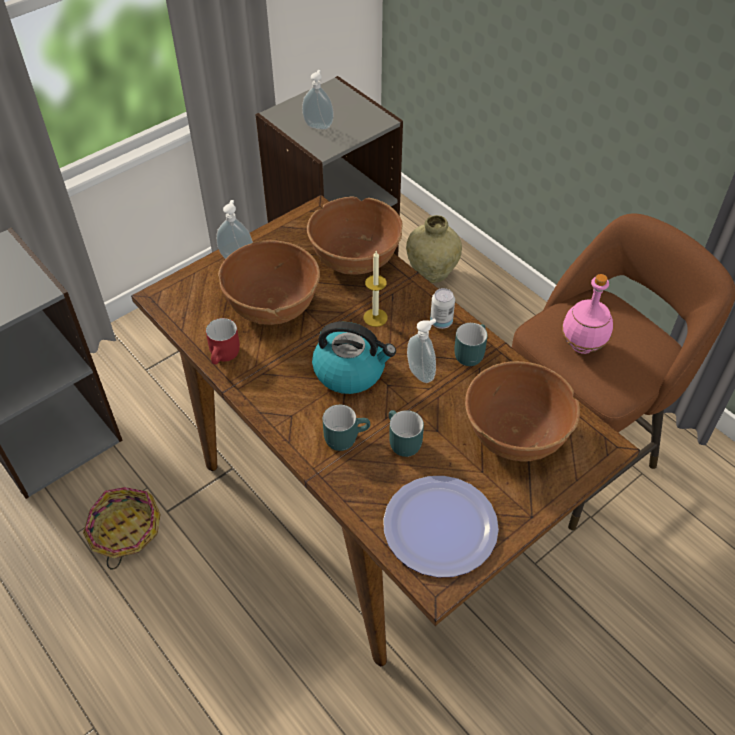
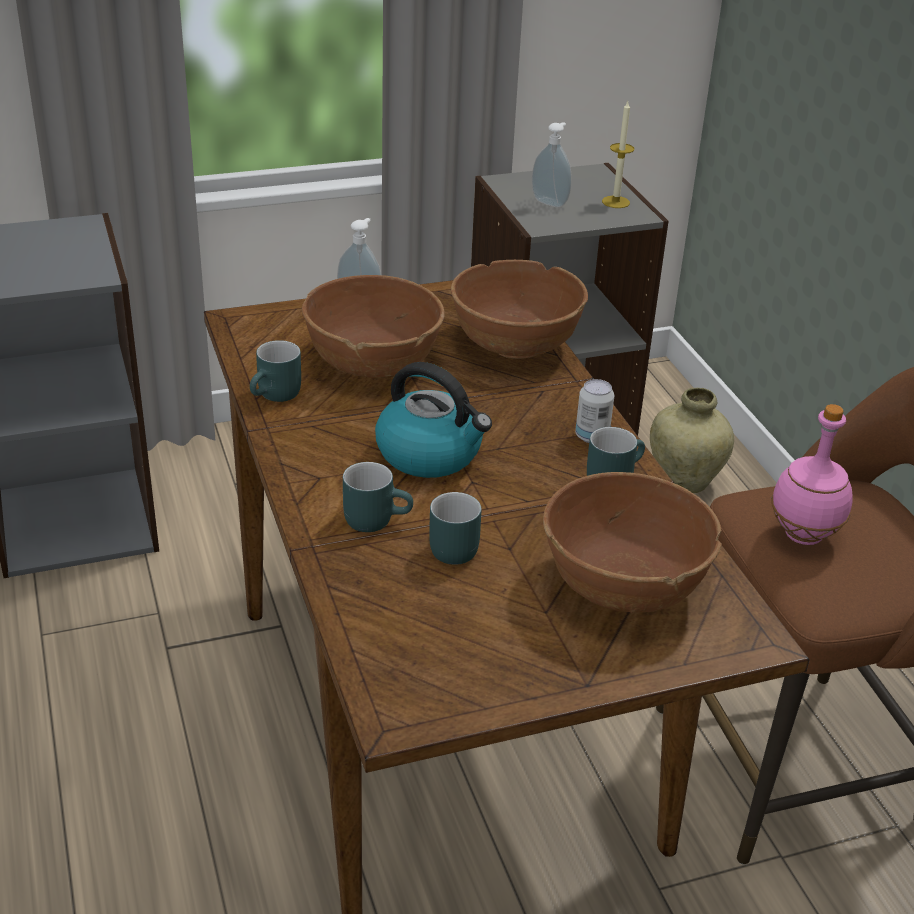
camera: 20 degrees right, 15 degrees down
(125, 532) = (100, 654): basket -> none
(225, 356) = (277, 396): red mug -> turquoise mug
(375, 317) = (502, 408): candle -> candle (615, 202)
(421, 373) = (528, 482): soap dispenser -> none
(440, 526) = (443, 654): plate -> none

